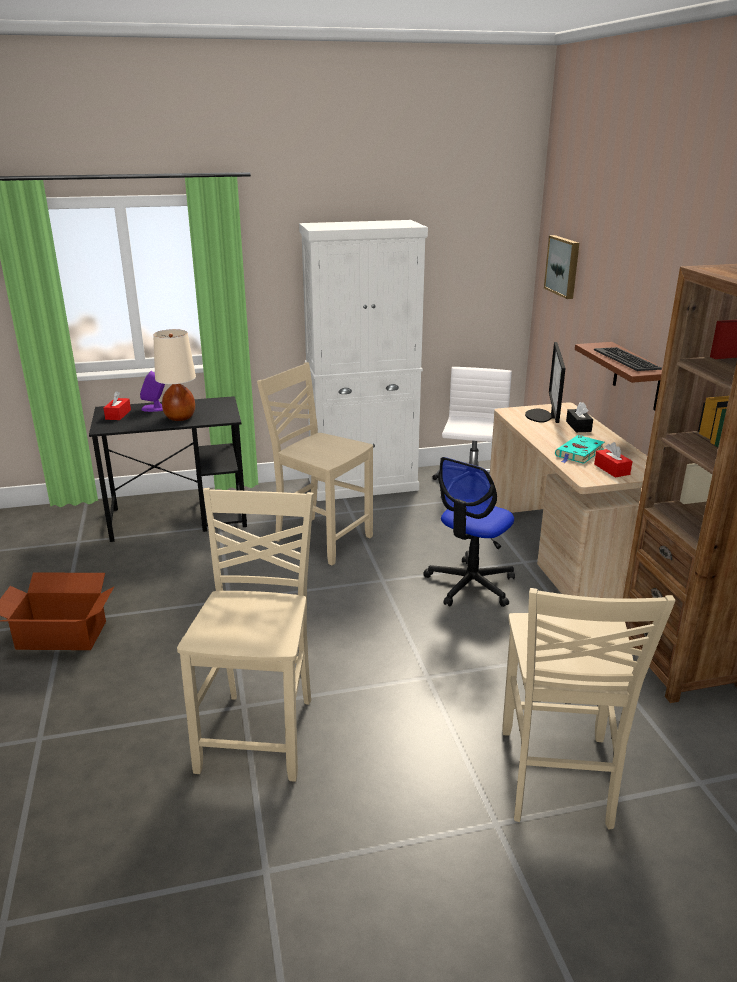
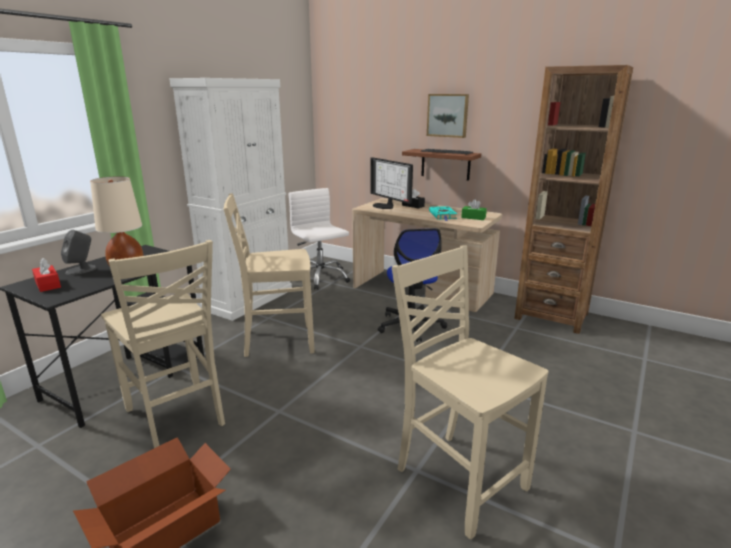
camera: 45 degrees left, 5 degrees down
(155, 408) = (81, 270): purple speaker -> grey speaker
(556, 779) = (611, 393): beige chair -> beige chair (176, 418)
(563, 266) = (348, 110): picture -> picture (448, 115)
(611, 469) = (473, 217): red tissue box -> green tissue box

